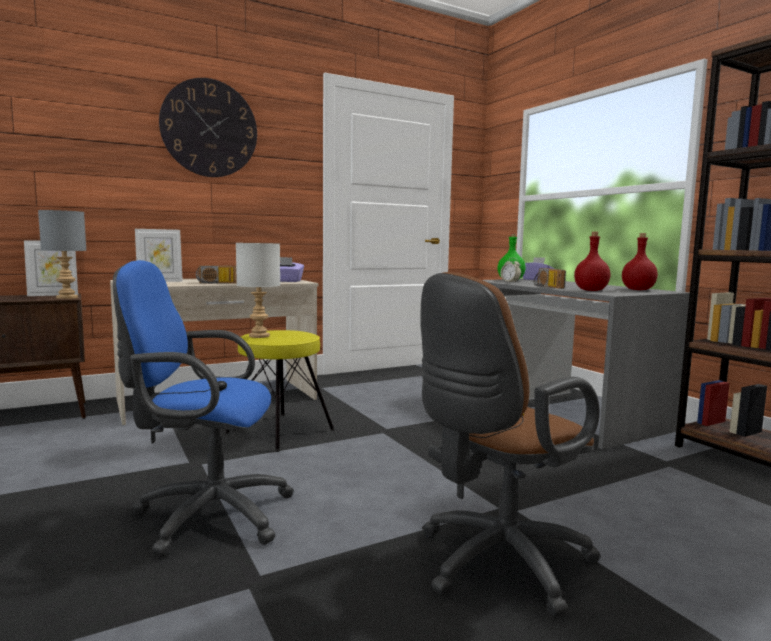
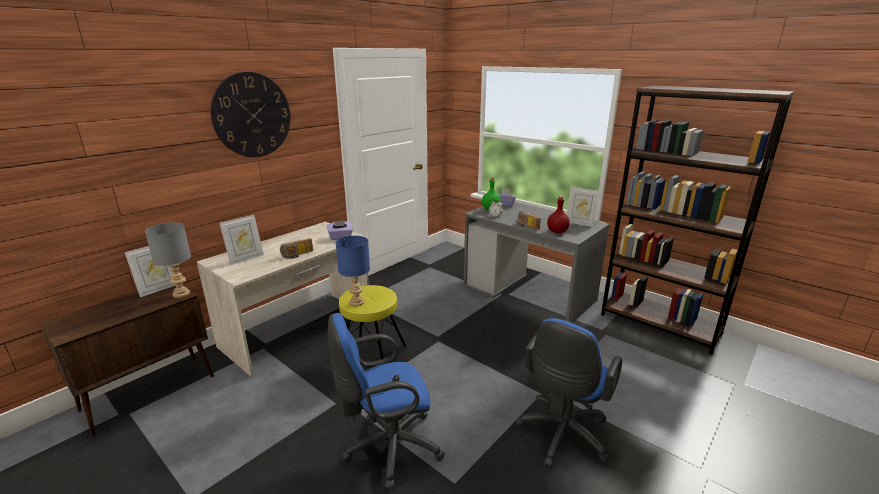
camera: 20 degrees left, 15 degrees up
(259, 336) = (356, 302): grey table lamp -> blue table lamp
(496, 564) = (561, 436): brown office chair -> blue office chair
(638, 290) = (580, 223): red bottle -> picture frame

